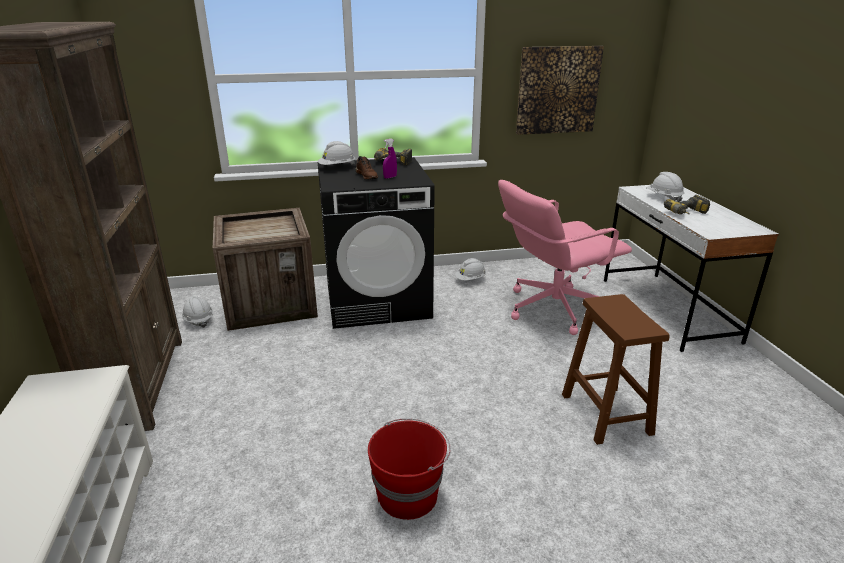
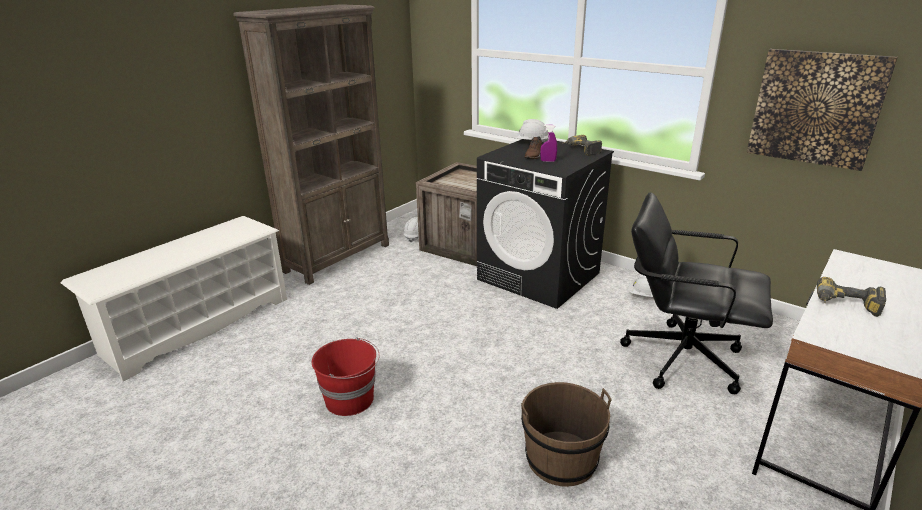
camera: 50 degrees right, 0 degrees up
(553, 308) = (681, 358): pink office chair -> black office chair
(607, 415) = (561, 459): brown stool -> brown bucket
(663, 197) = (864, 280): white hard hat -> none

